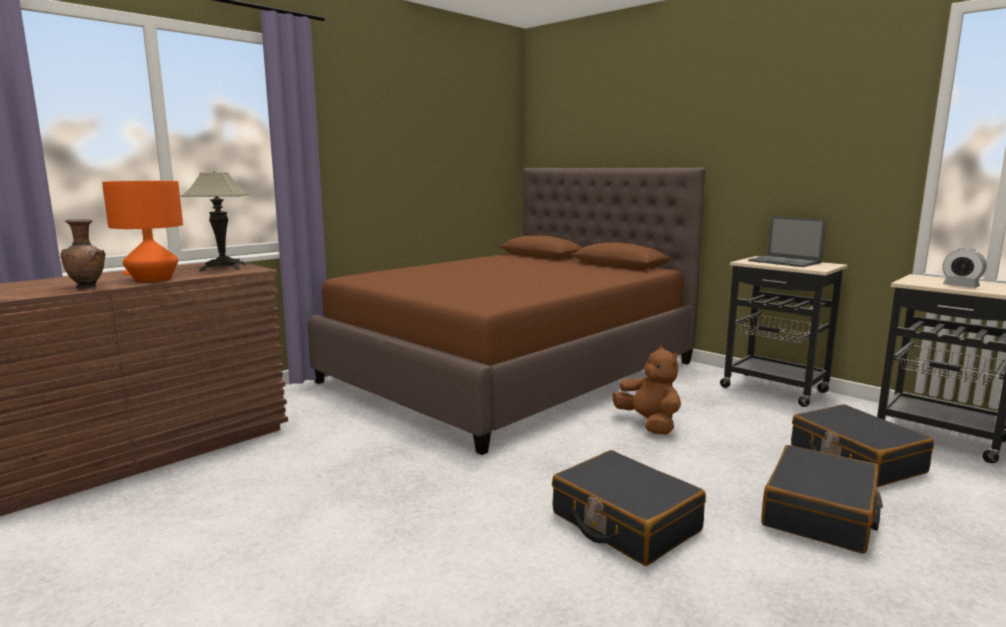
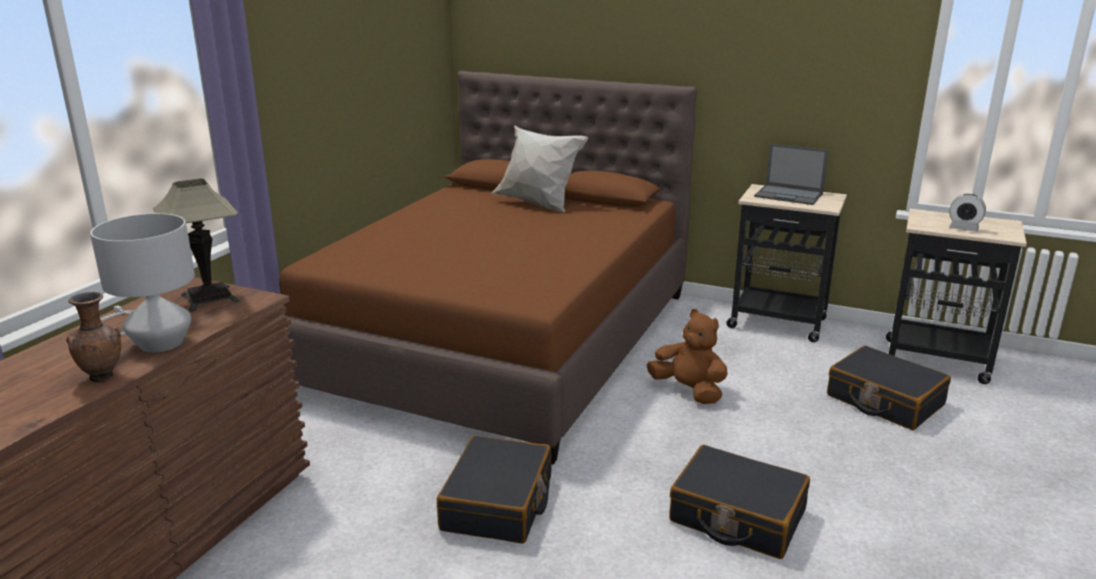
camera: 20 degrees left, 10 degrees up
(151, 276) = (146, 335): orange table lamp -> grey table lamp
(559, 264) = (538, 204): none -> white pillow
(820, 514) = (885, 469): black suitcase -> black suitcase (498, 504)

